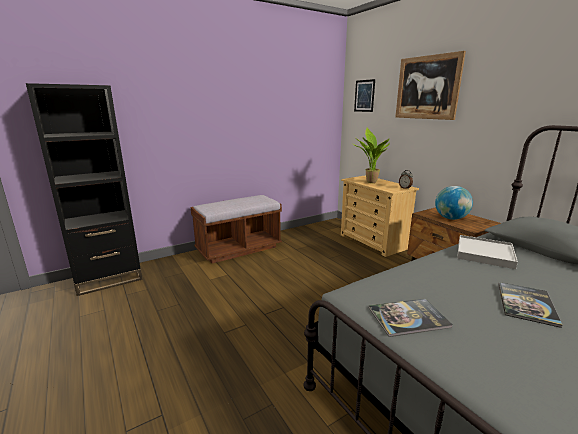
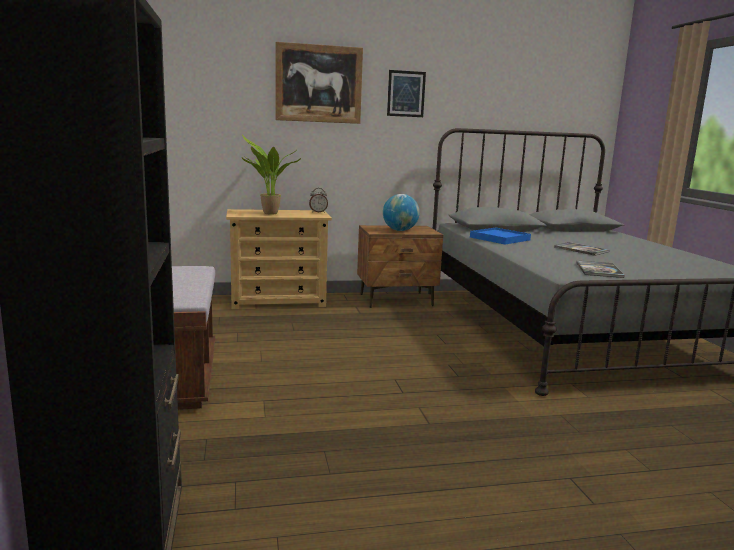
camera: 70 degrees left, 5 degrees down
(364, 96) = (207, 86): picture -> picture (406, 94)
(484, 254) = (500, 239): white tray -> blue tray

